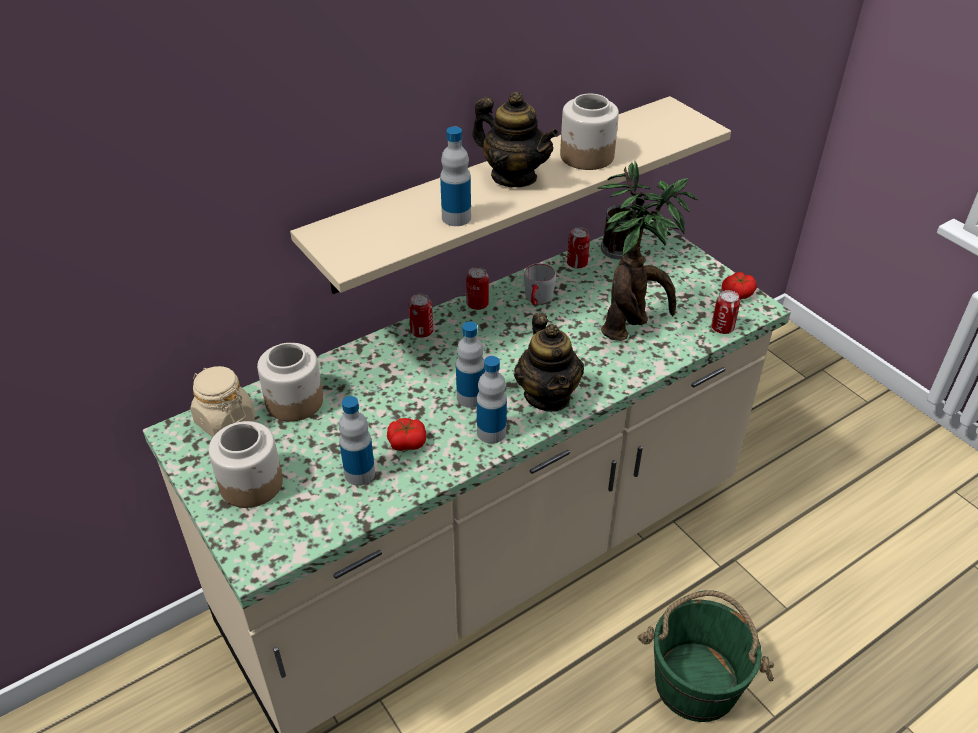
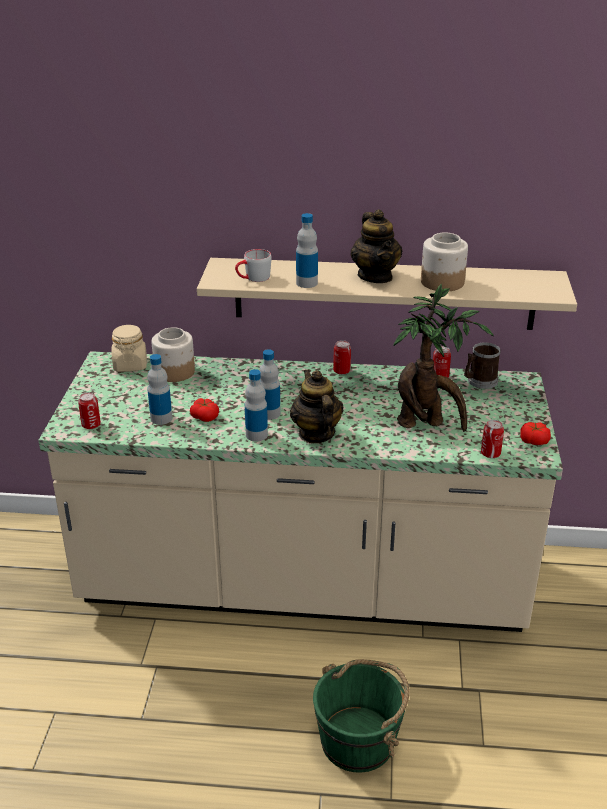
camera: 40 degrees right, 10 degrees down
(252, 483) = (106, 397): jar -> none
(422, 332) = (288, 370): can -> can (91, 425)
(537, 300) = (383, 385): grey mug -> grey mug (253, 278)
(548, 396) = (316, 434): teapot -> teapot turned 135 degrees clockwise

